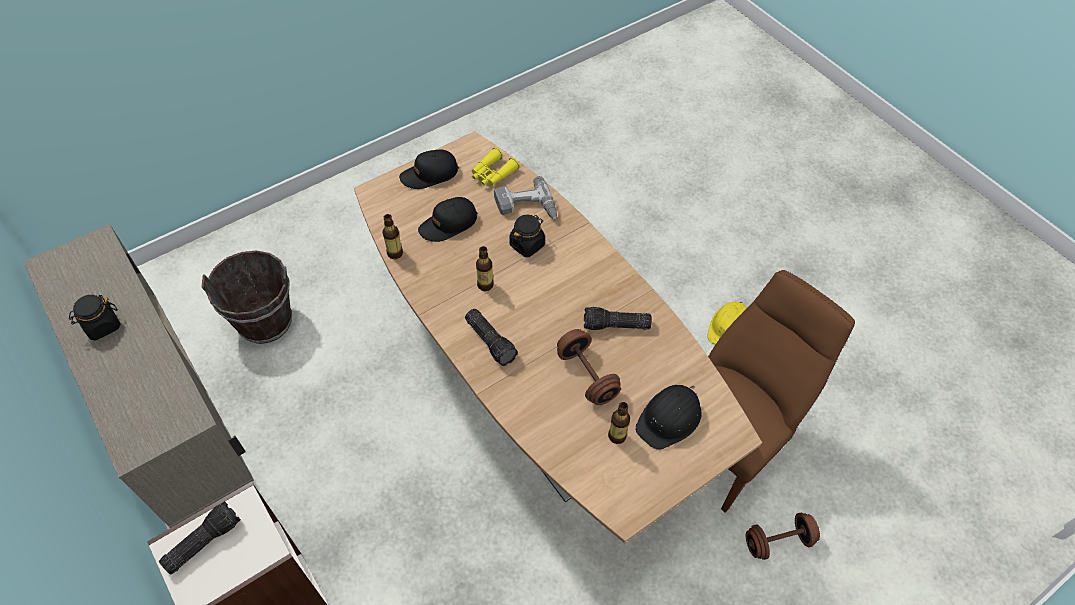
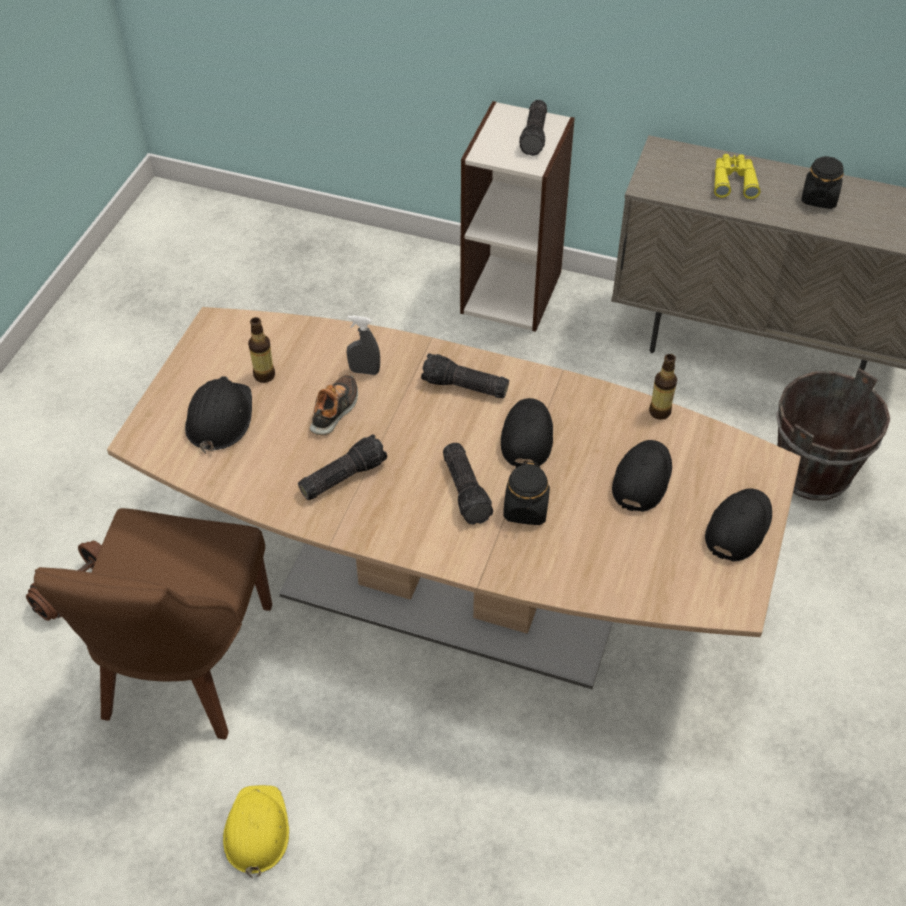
camera: 145 degrees right, 5 degrees down
(485, 285) = (527, 436): bottle -> black cap
(492, 174) = (664, 578): yellow binoculars -> yellow binoculars (733, 181)
(526, 208) = (573, 556): power drill -> none
(545, 395) = (364, 371): none -> grey spray bottle
(549, 274) = (467, 490): none -> flashlight
(587, 376) = (335, 410): brown dumbbell -> shoe

